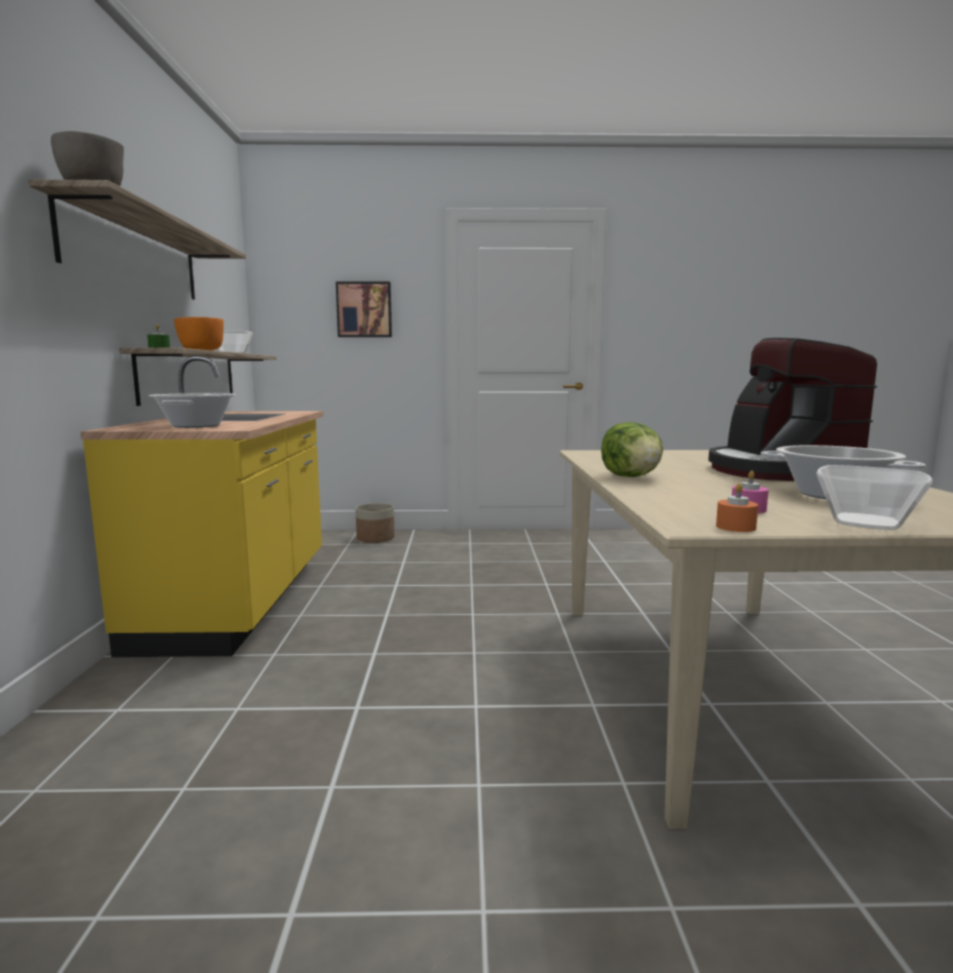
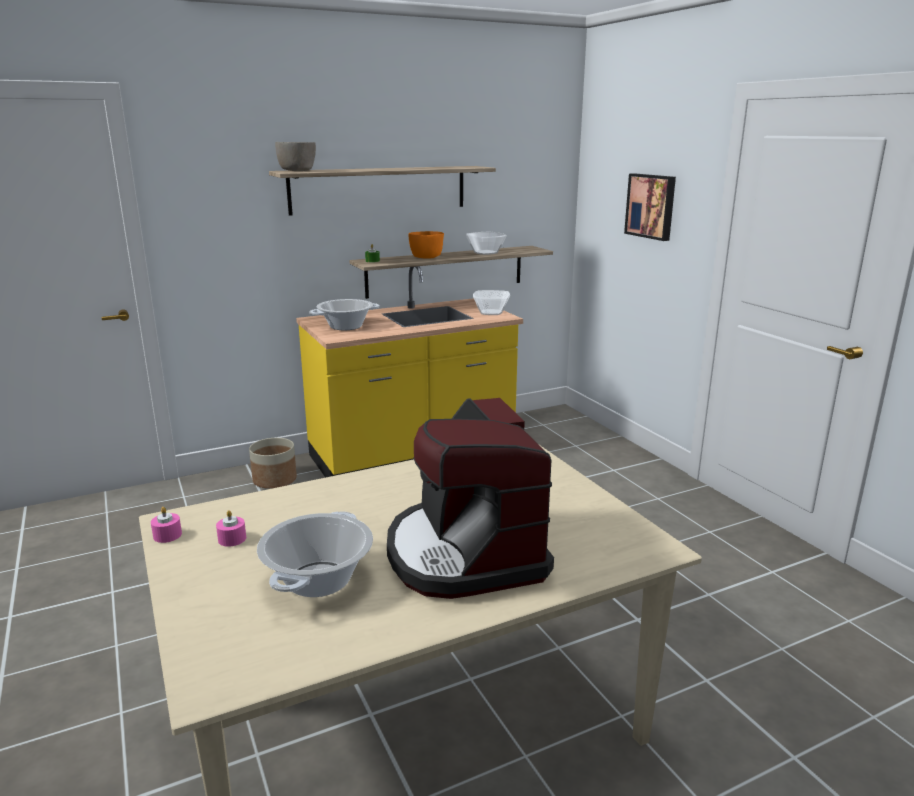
camera: 65 degrees right, 10 degrees up
(376, 538) = (607, 451): planter -> planter (275, 480)
(632, 477) = (367, 484): lettuce -> none
(735, 527) = (167, 535): orange candle -> pink candle
(778, 471) = (465, 553): coffee machine -> coffee machine turned 75 degrees counterclockwise
(868, 522) = (193, 588): bowl -> bowl (491, 313)

